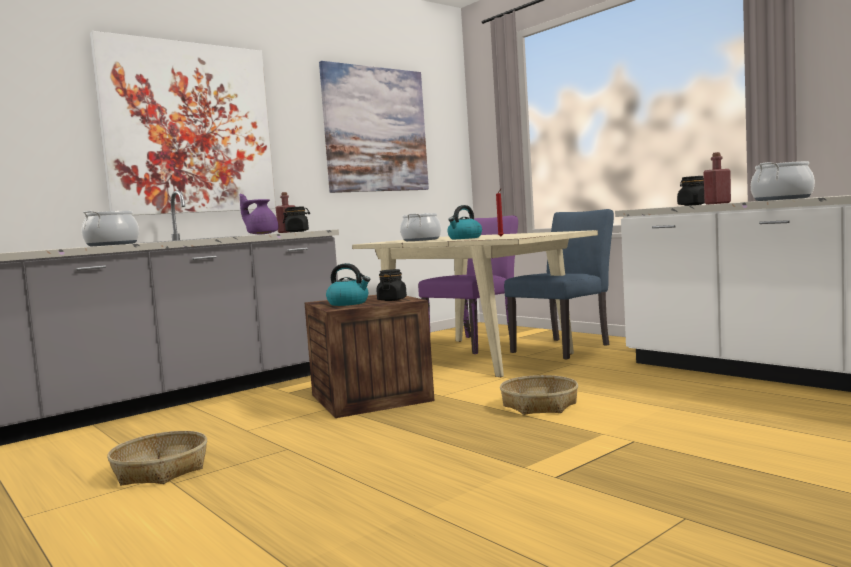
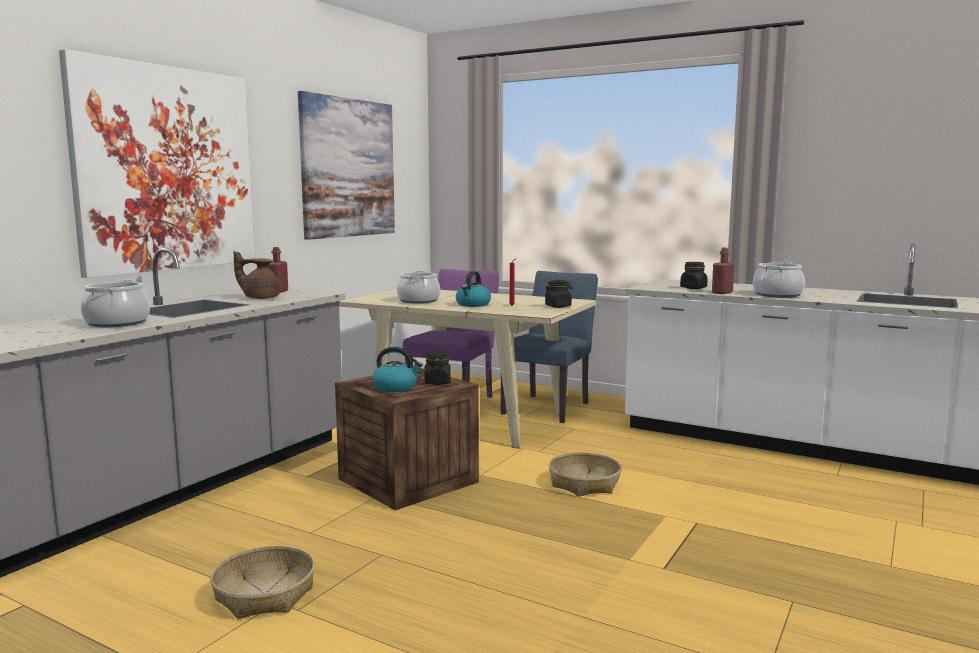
camera: 20 degrees left, 5 degrees up
(261, 234) = (260, 298): purple teapot -> brown teapot
(297, 231) = (296, 294): black jar -> black jar (558, 306)

